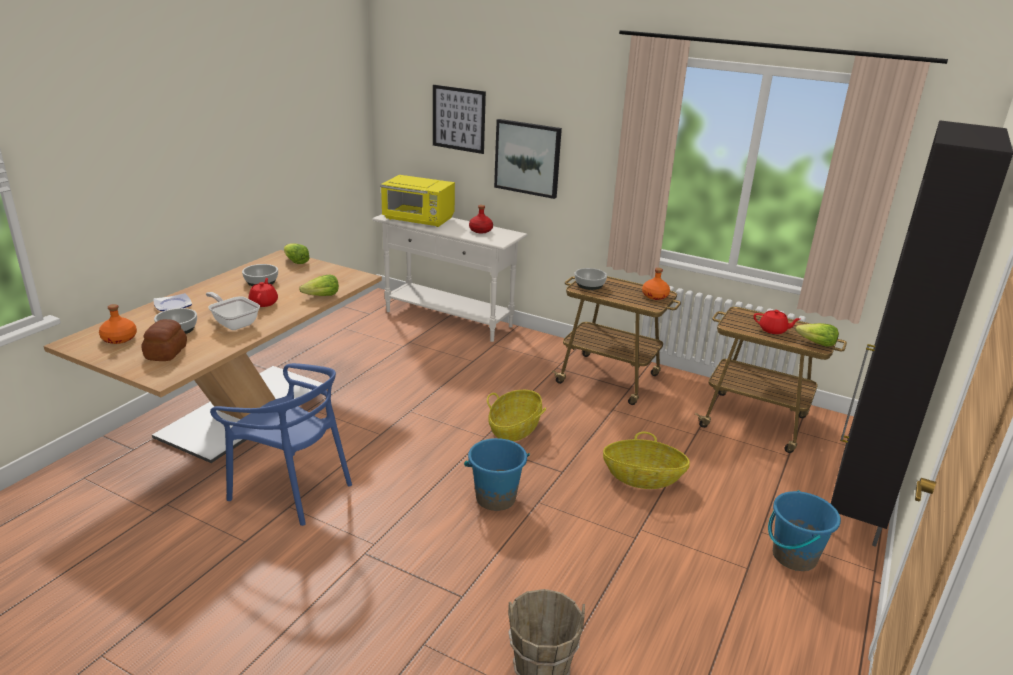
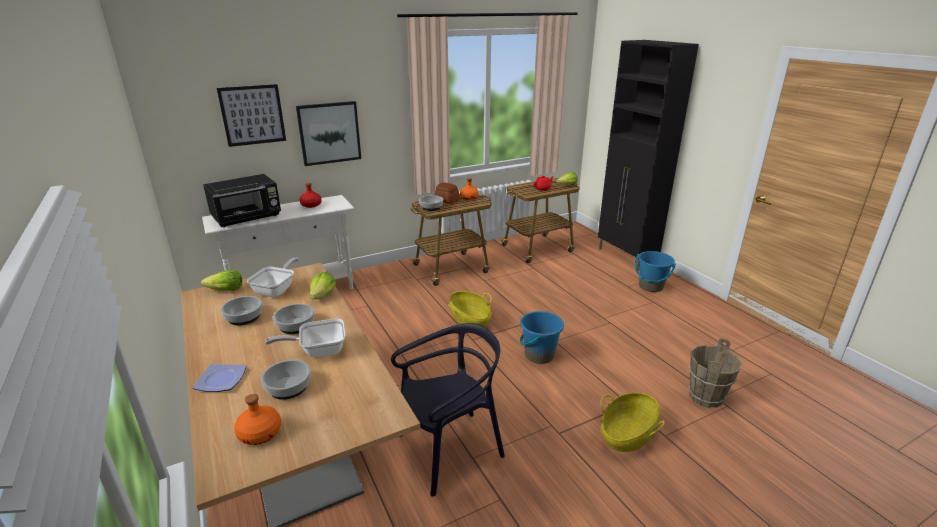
camera: 55 degrees left, 0 degrees up
(167, 352) = (336, 403): bread -> bread (447, 200)
(264, 302) = (295, 325): red teapot -> bowl
(292, 489) = (450, 449): blue chair -> black chair
(314, 277) = (277, 290): none -> frying pan
(419, 219) = (247, 217): yellow microwave -> black microwave
(643, 477) = (559, 298): basket -> basket (627, 434)

